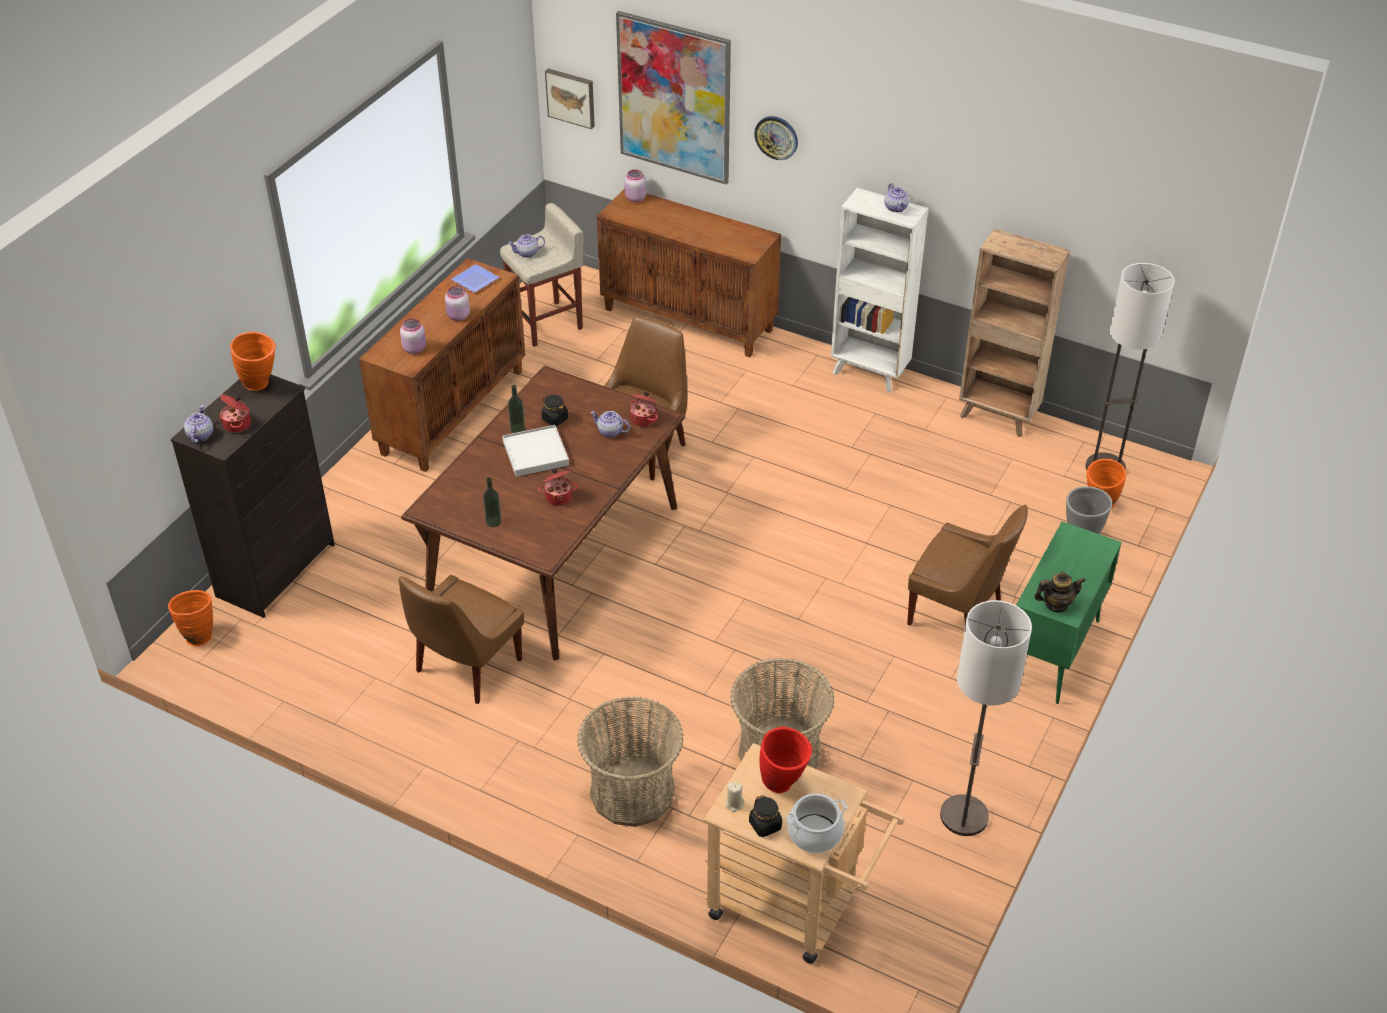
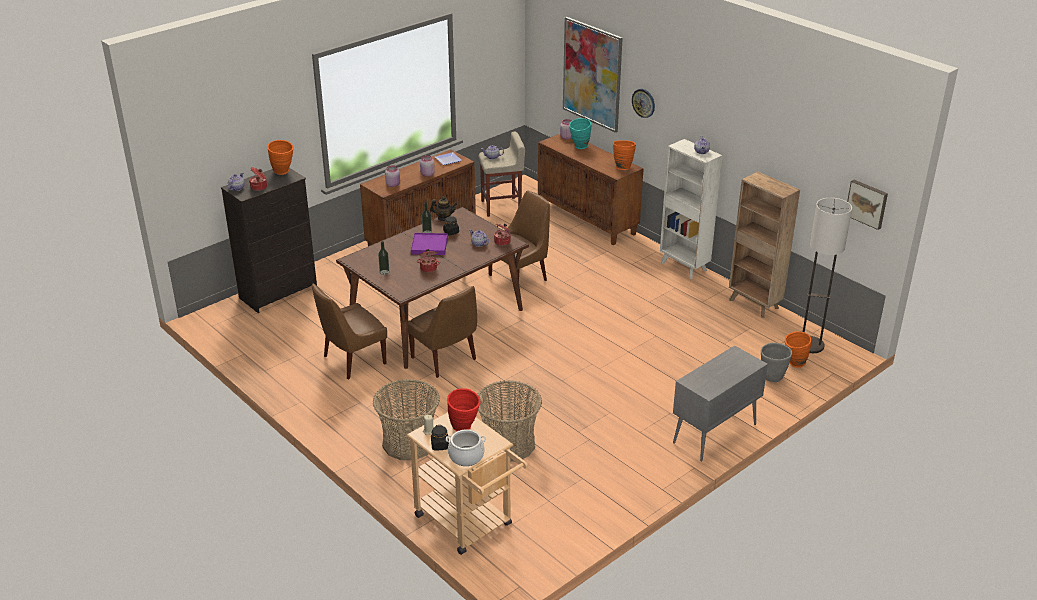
camera: 20 degrees right, 10 degrees down
(198, 635) = (219, 313): orange vase -> orange vase (622, 167)
(536, 453) = (429, 246): white tray -> purple tray
(571, 97) = (540, 71): picture -> picture (867, 203)
(665, 213) = (579, 147): none -> turquoise vase
(958, 614) = (664, 400): brown chair -> brown chair (445, 359)
(964, 816) = (604, 505): floor lamp -> none
(1052, 653) = (714, 434): green cabinet -> grey cabinet
(1056, 604) = (702, 386): teapot -> teapot (444, 218)

